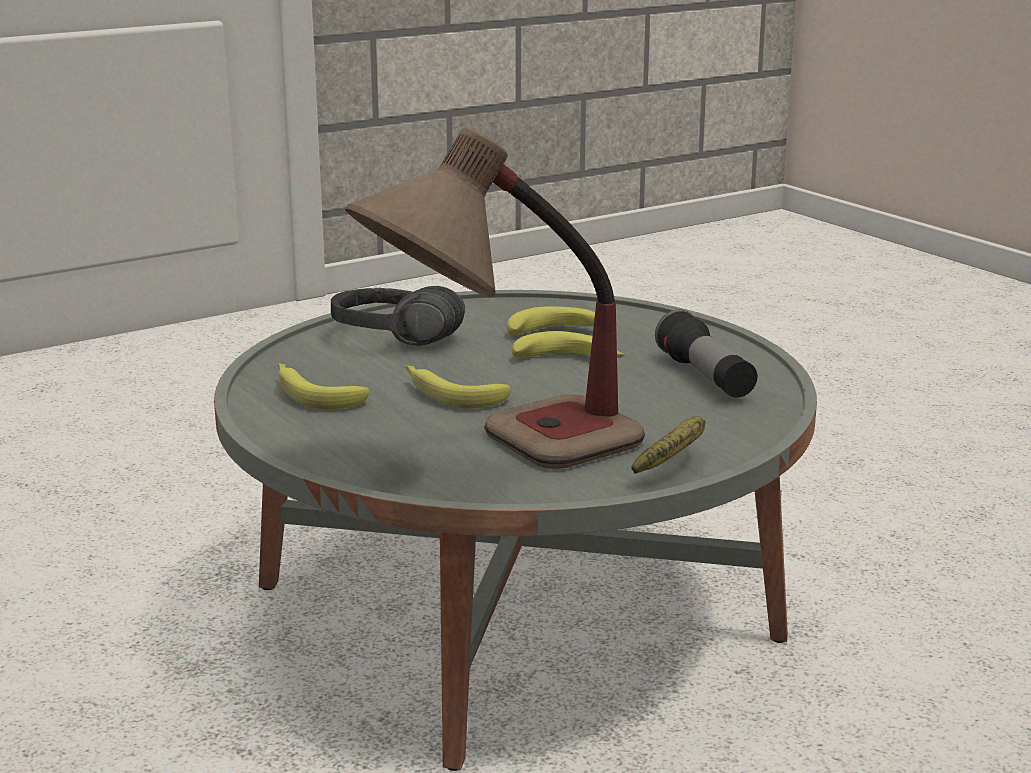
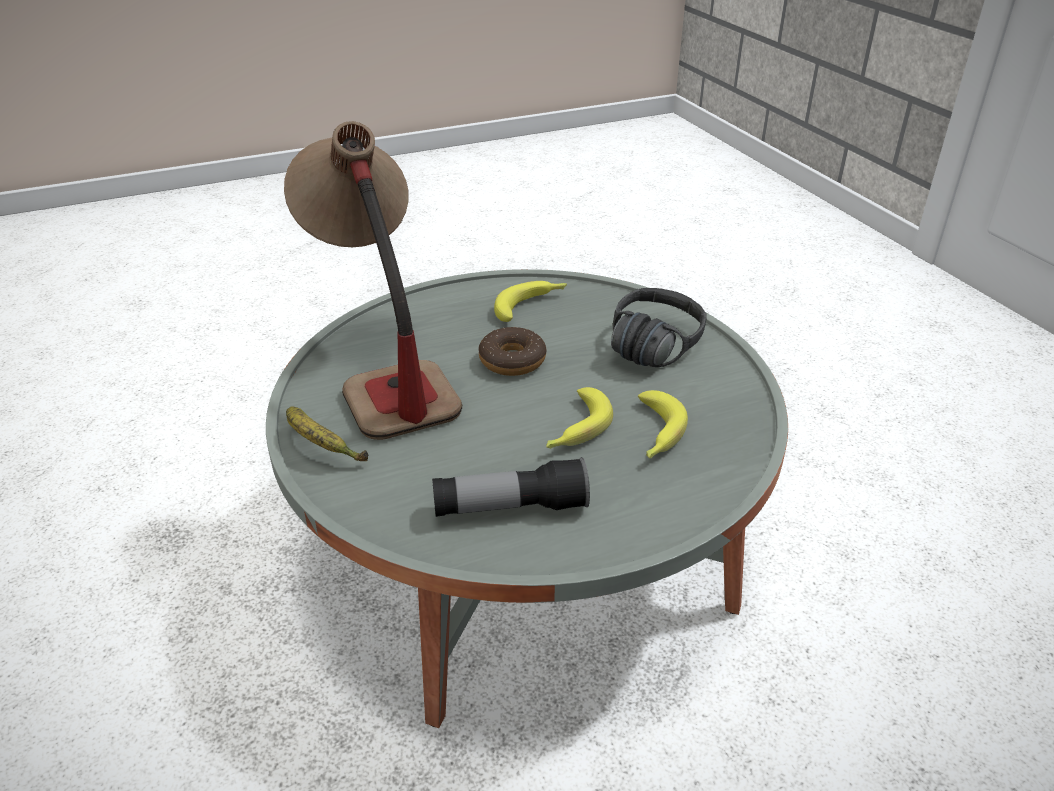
camera: 100 degrees right, 15 degrees up
(450, 394) = (512, 360): banana -> donut

